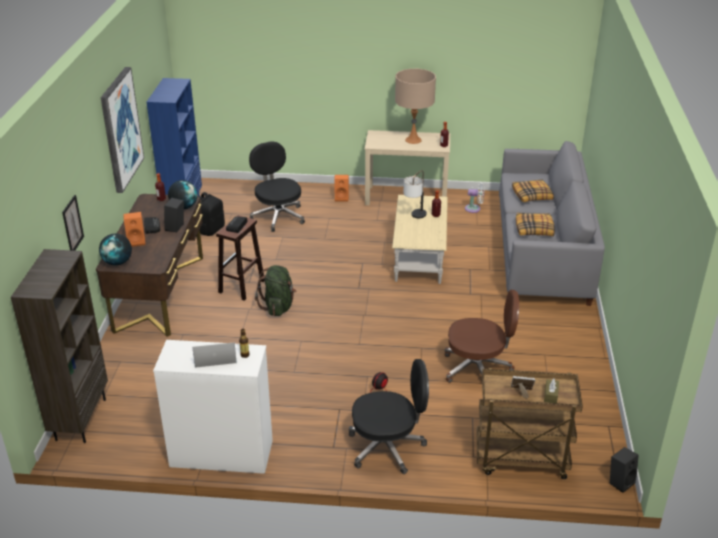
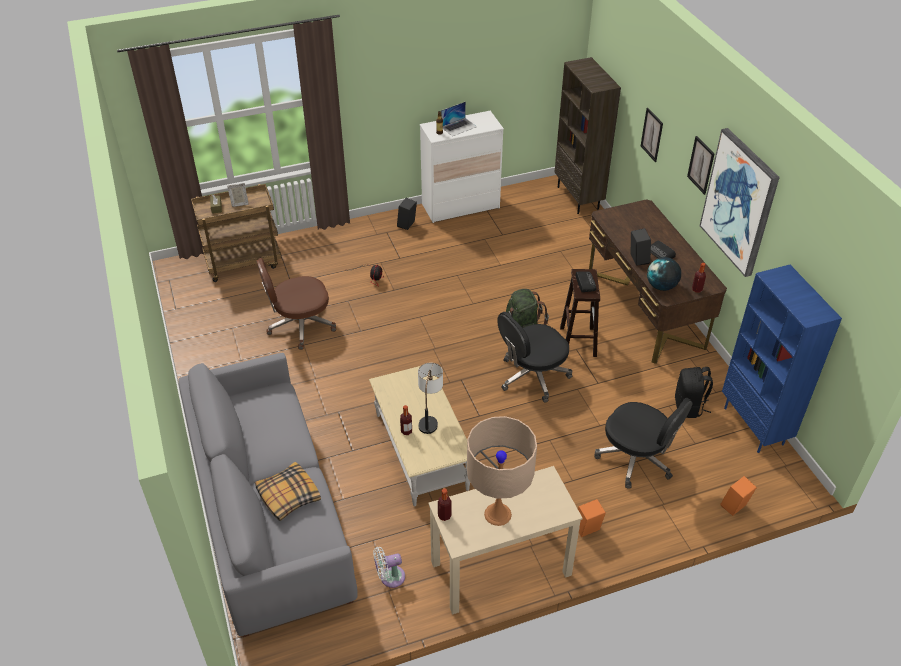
camera: 155 degrees right, 10 degrees up
(100, 160) = (701, 165): none -> picture
(118, 262) = (640, 210): globe -> none
(137, 241) = (653, 234): orange speaker -> orange speaker (734, 507)
(387, 447) = (347, 243): black office chair -> black office chair (532, 376)
(534, 229) = (271, 427): pillow -> none
(620, 481) = (165, 269): black speaker -> black speaker (407, 225)

